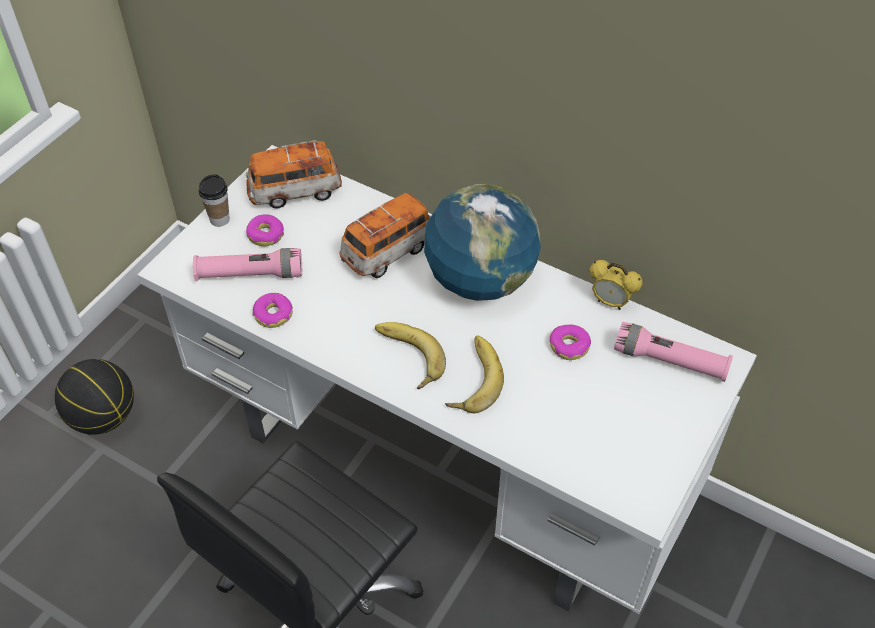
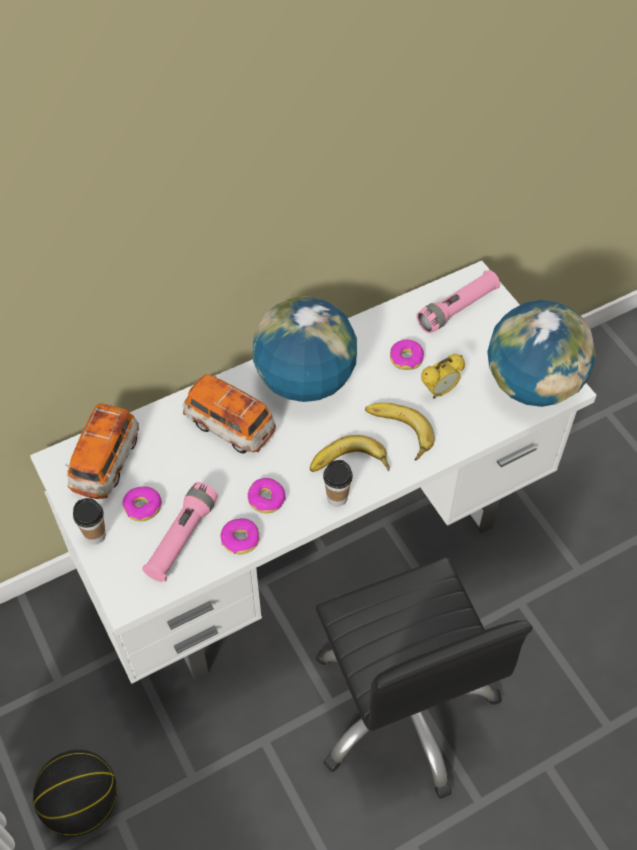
camera: 60 degrees left, 5 degrees up
(327, 313) = (266, 499): none -> donut
(363, 364) = (337, 498): none -> cup
(388, 251) = (229, 426): toy car -> toy car turned 45 degrees counterclockwise
(610, 302) = (382, 313): alarm clock -> alarm clock (439, 391)
(625, 471) = (532, 384): none -> globe

